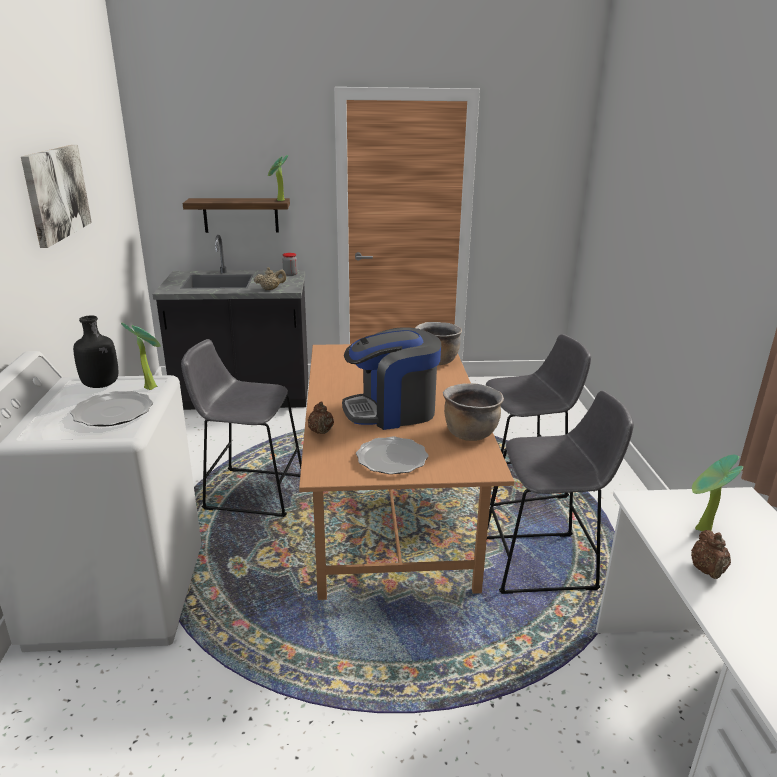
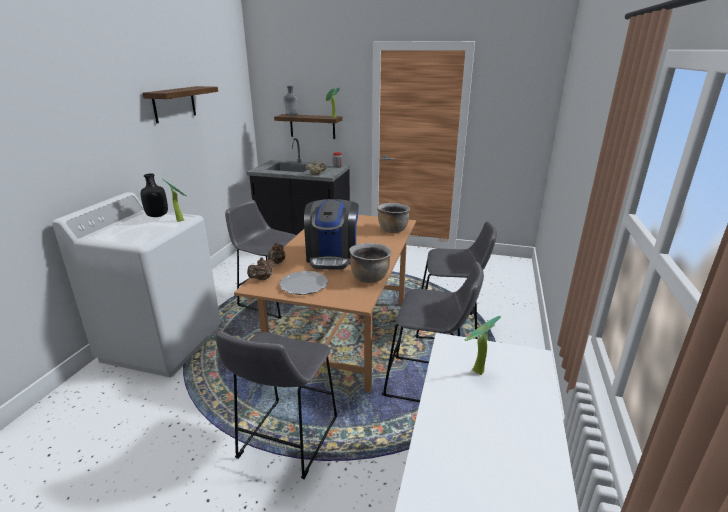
camera: 20 degrees right, 0 degrees up
(56, 193) = (174, 104): picture -> shelf
(113, 412) = (147, 231): plate -> none
(209, 200) = (292, 115): none -> grey bottle
(392, 411) = (332, 257): coffee machine -> coffee machine turned 90 degrees counterclockwise
(414, 691) = (285, 441): none -> grey stool
(707, 571) = (452, 400): brown teapot -> brown teapot (262, 279)

